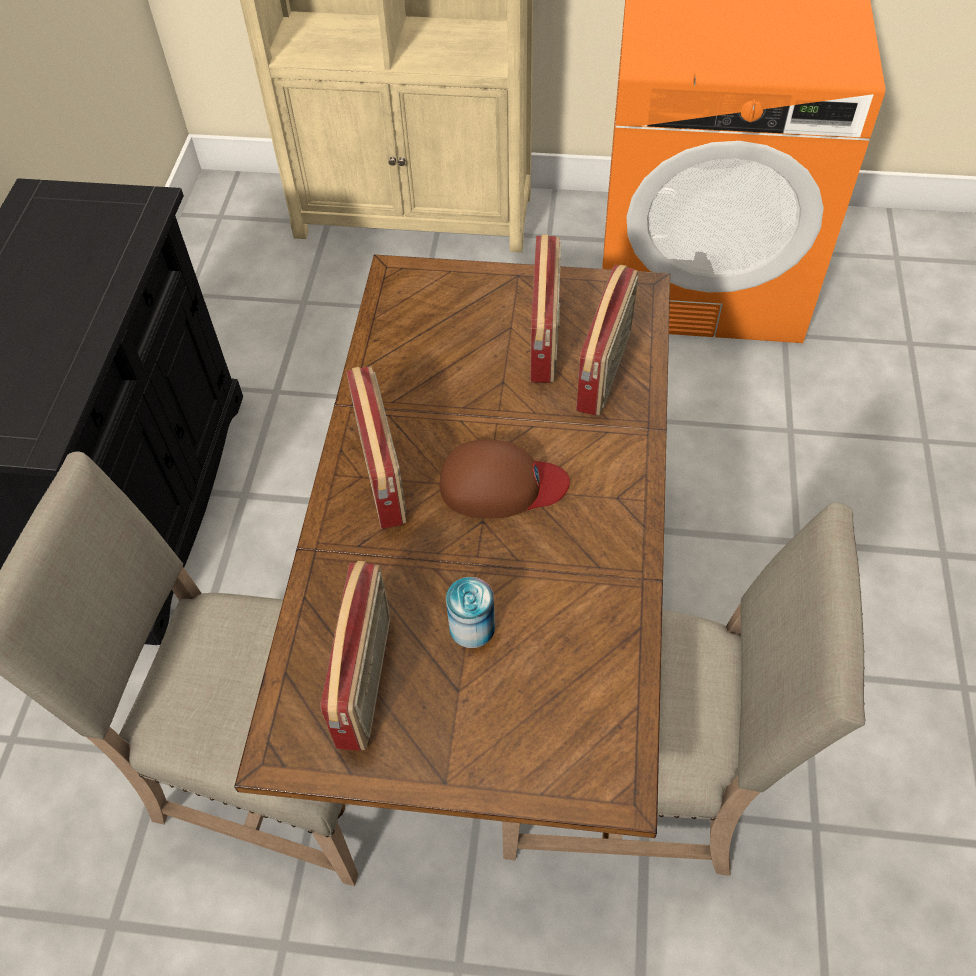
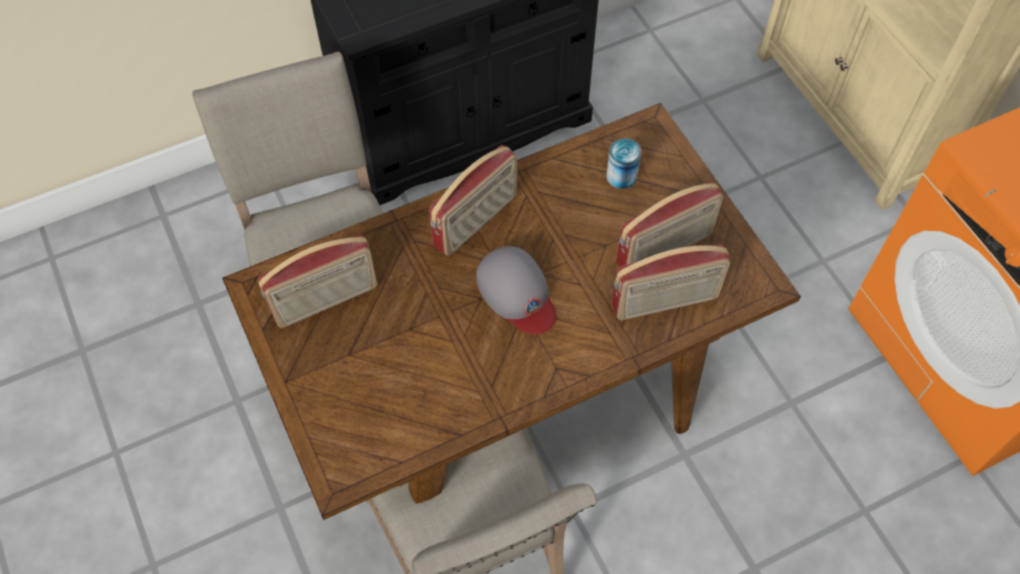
camera: 55 degrees right, 5 degrees up
(472, 627) = (397, 337): can -> can (621, 176)
(501, 485) = (517, 293): brown cap -> grey cap

